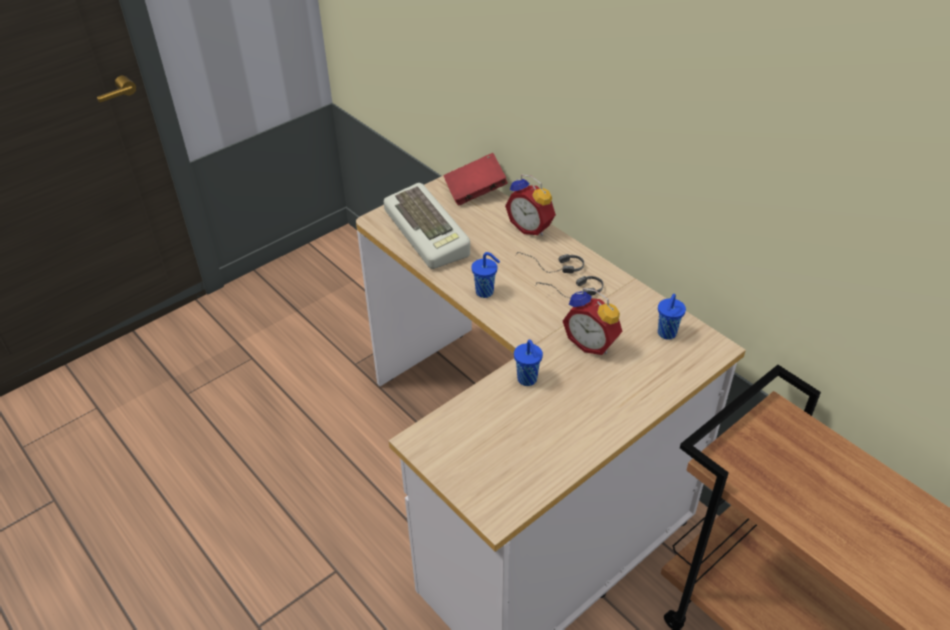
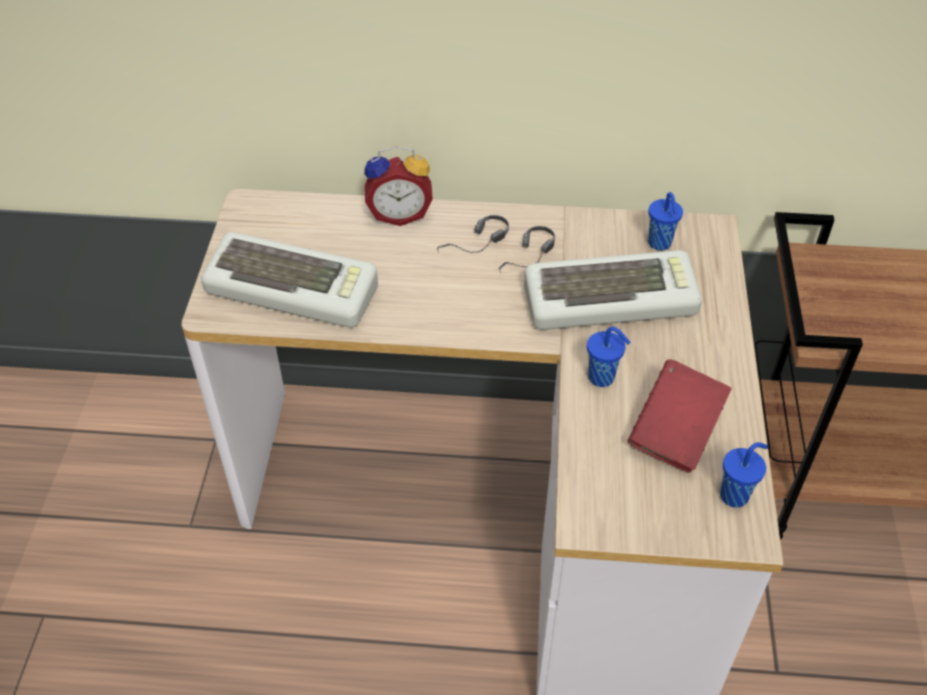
camera: 45 degrees left, 5 degrees up
(475, 191) = (285, 209): red book -> red book (675, 432)
(485, 292) = (444, 315): blue cup -> blue cup (735, 495)
(592, 343) = (611, 298): alarm clock -> keyboard

